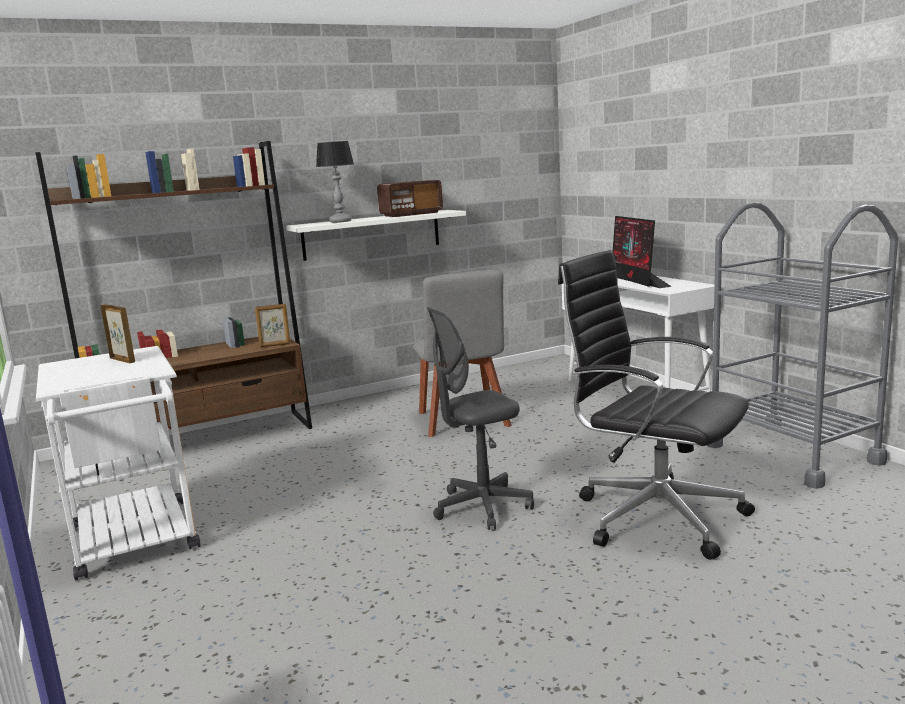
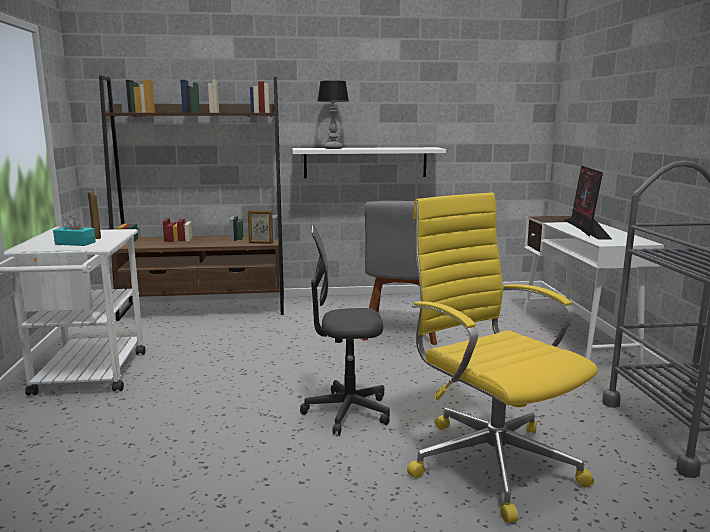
camera: 20 degrees right, 0 degrees up
(113, 371) = (75, 243): none -> turquoise tissue box
(411, 214) = (398, 148): radio -> none
(654, 516) = (490, 461): black office chair -> yellow office chair

